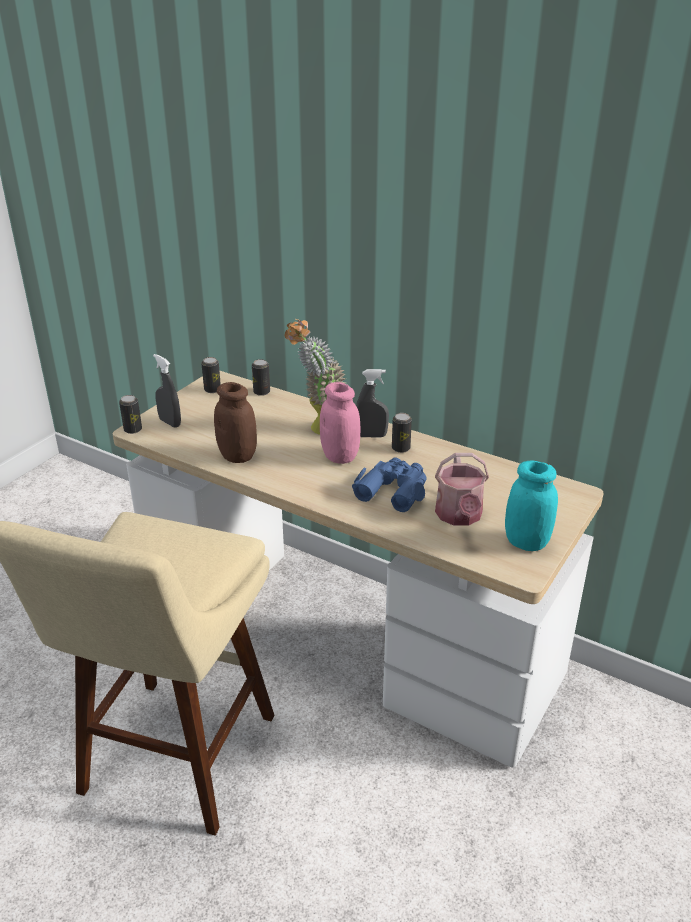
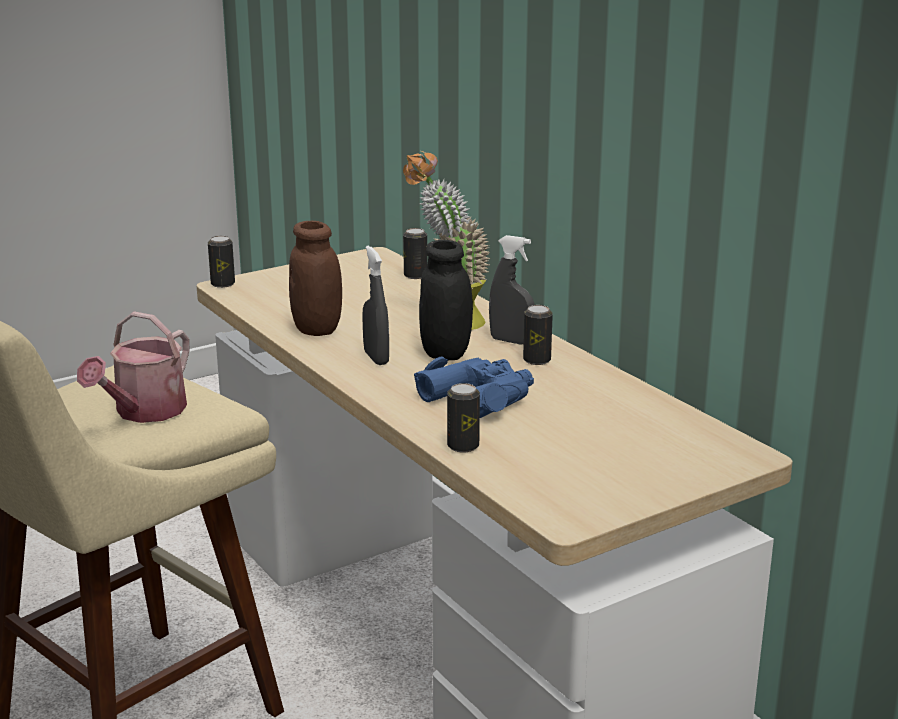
camera: 25 degrees right, 10 degrees down
(170, 422) = (272, 285): grey spray bottle -> grey spray bottle (376, 358)
(212, 389) = (357, 264): can -> can (463, 446)
(340, 456) = (445, 353): pink jar -> black jar
(459, 516) = (540, 443): watering can -> watering can (144, 412)
(526, 542) = (606, 490): turquoise jar -> none

